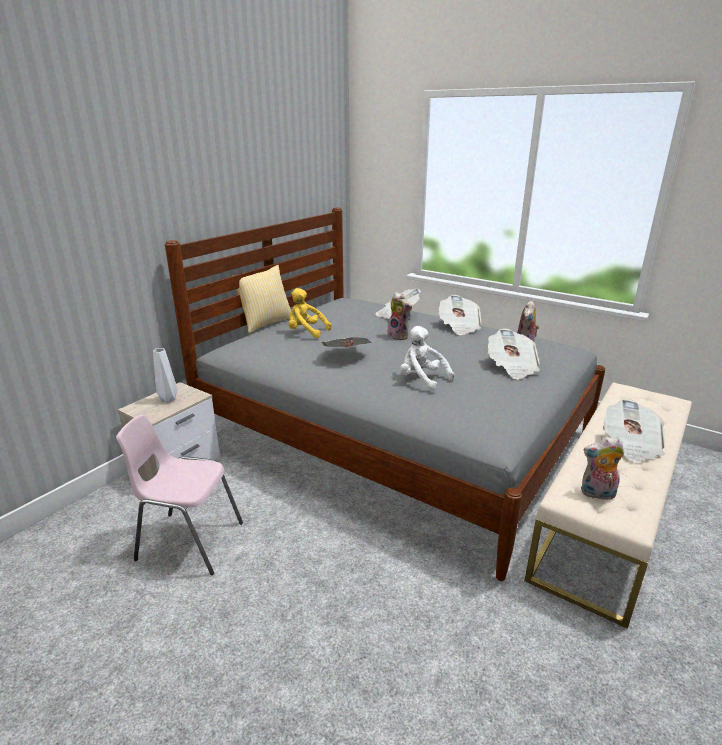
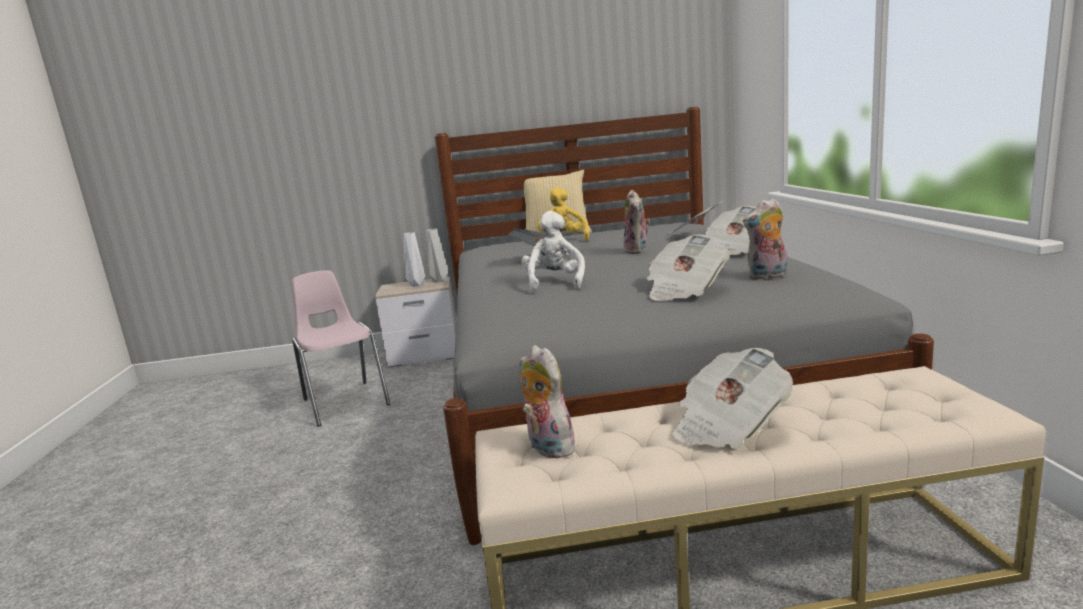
camera: 50 degrees right, 10 degrees down
(181, 390) = (438, 281): none -> grey vase

